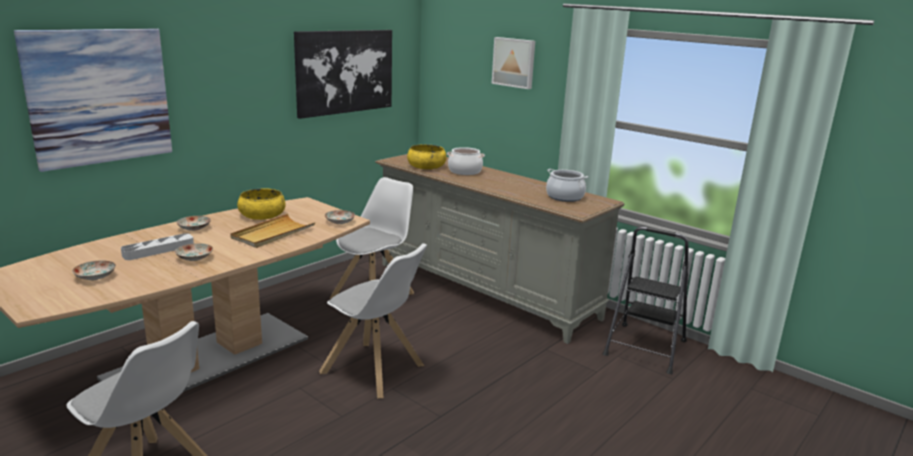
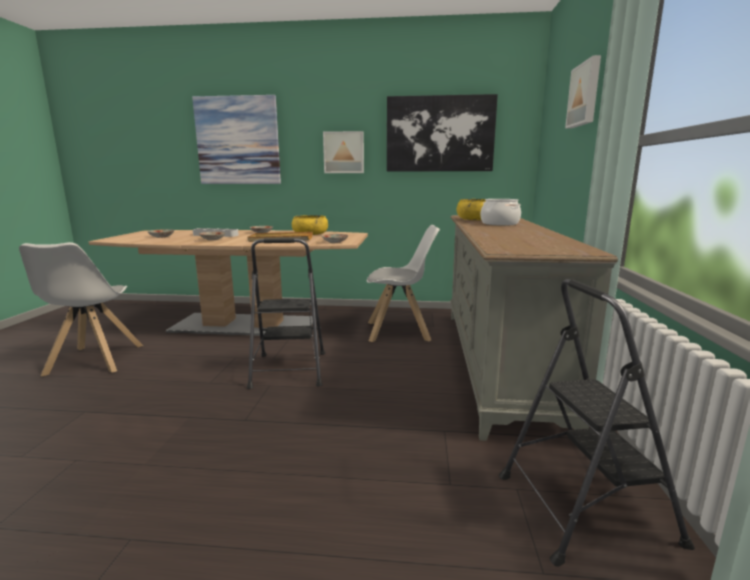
camera: 55 degrees right, 5 degrees down
(249, 100) = (344, 152): none -> picture
(375, 370) = (288, 370): chair -> black step ladder
(564, 197) = (537, 243): cooking pot -> none

